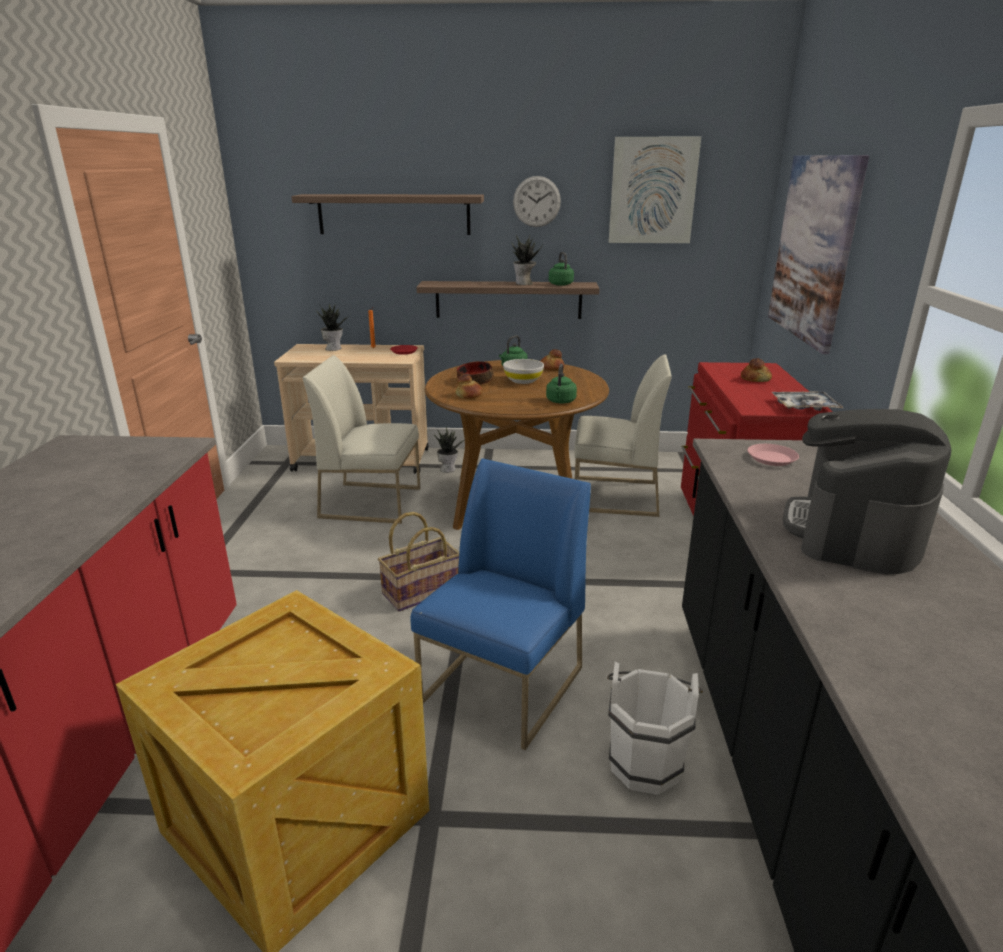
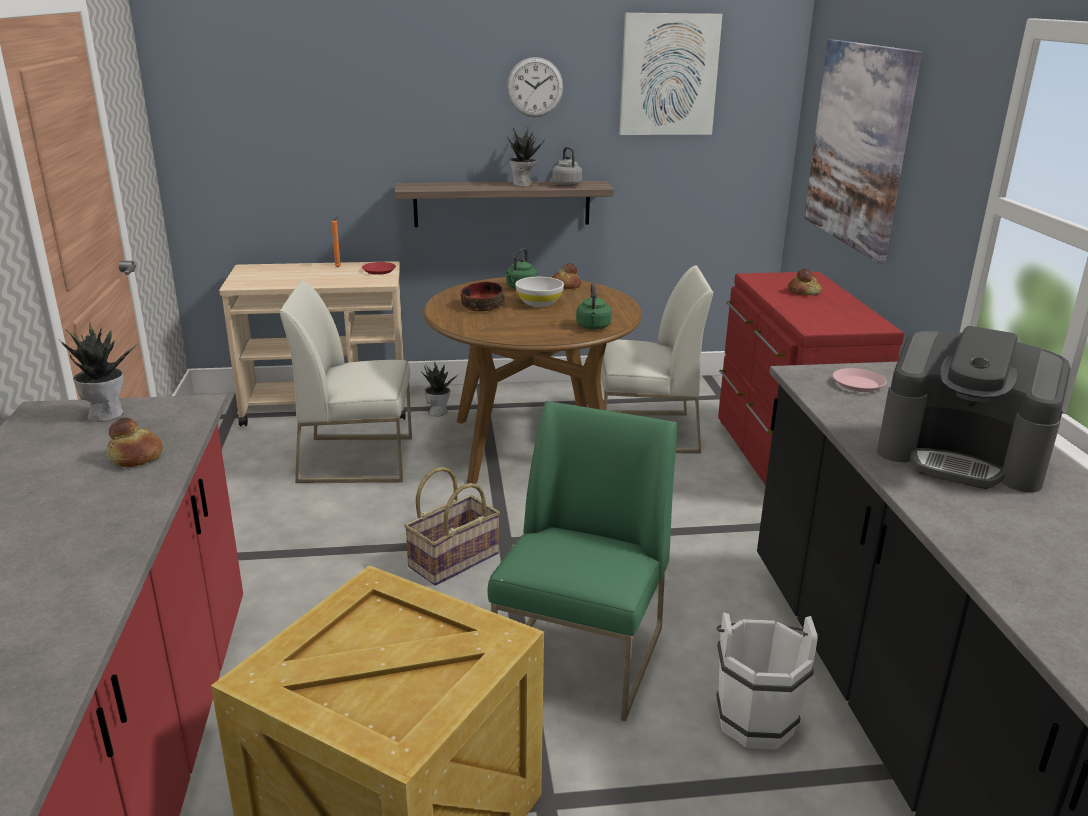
camera: 10 degrees left, 0 degrees up
(334, 348) = (287, 269): potted plant -> potted plant (107, 413)
(394, 214) = (360, 102): shelf -> none
(469, 395) = (484, 324): bread -> bread (137, 456)
(503, 686) = (581, 657): blue chair -> green chair
(560, 284) = (566, 184): green kettle -> grey kettle
(804, 407) = (865, 322): tray -> none
(853, 531) = (961, 456): coffee machine -> coffee machine turned 75 degrees counterclockwise

